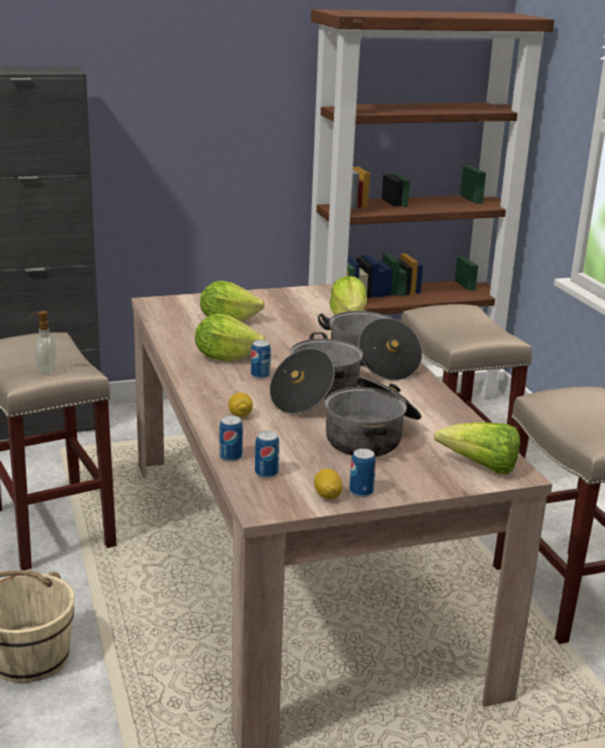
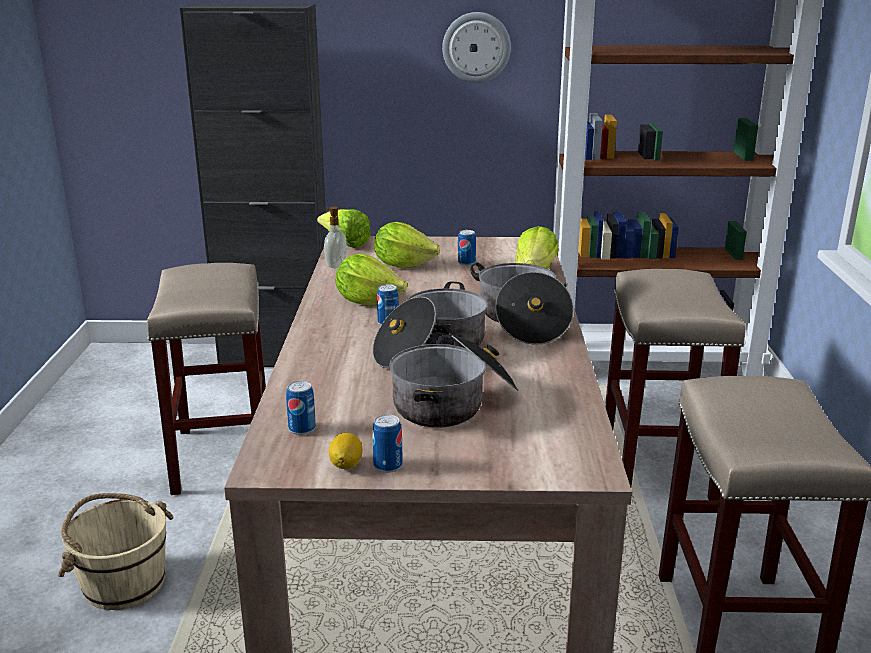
camera: 20 degrees right, 0 degrees up
(45, 370) = (195, 298): soap dispenser -> soap dispenser (335, 265)
(230, 457) = (280, 406): can -> can (466, 263)
(234, 107) = (476, 47): none -> wall clock
(240, 415) = (330, 362): lemon -> none
(481, 467) = (555, 457): lettuce -> lettuce (345, 244)

